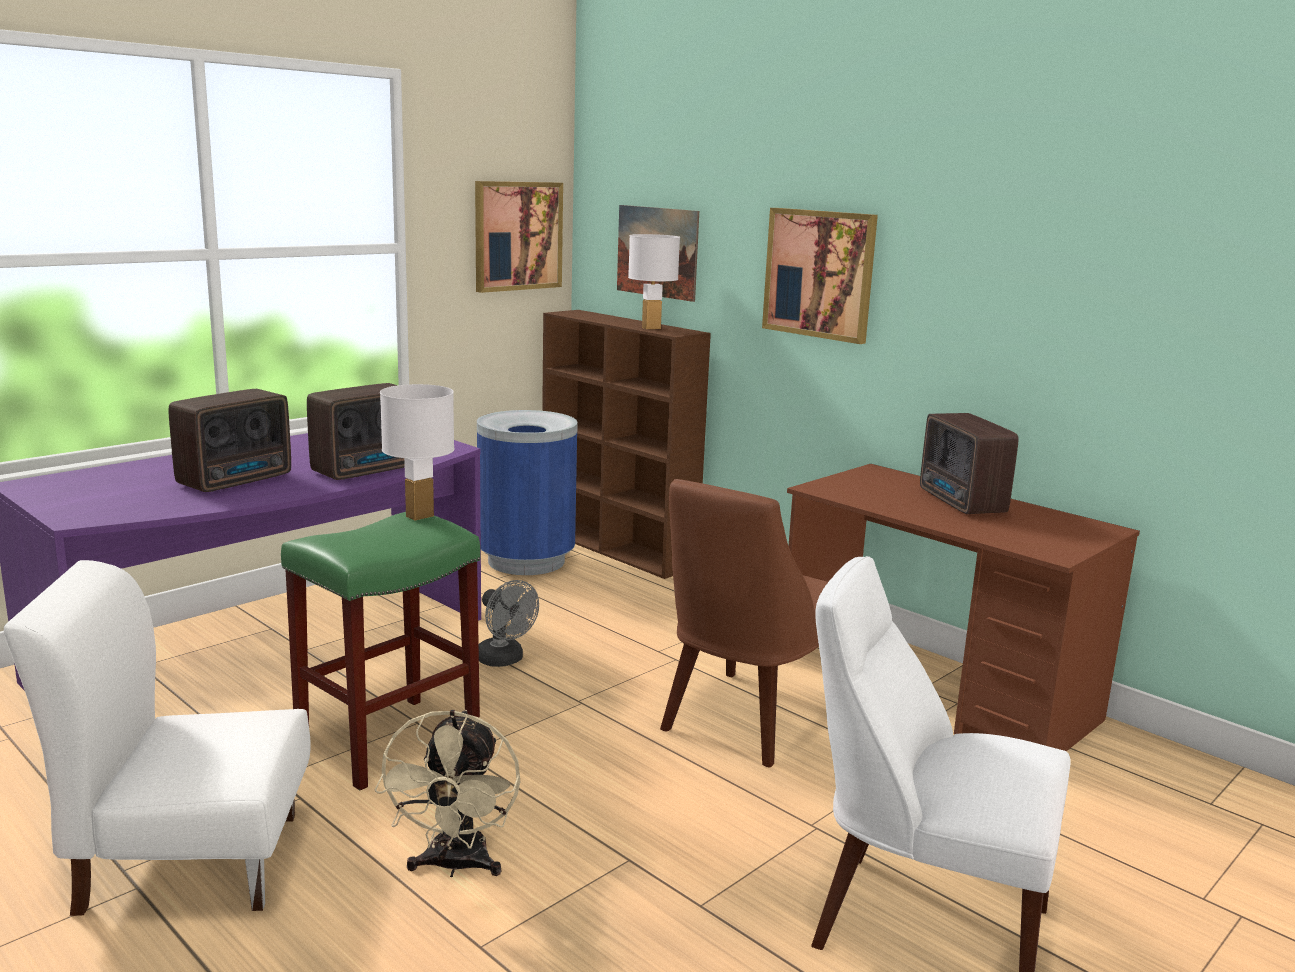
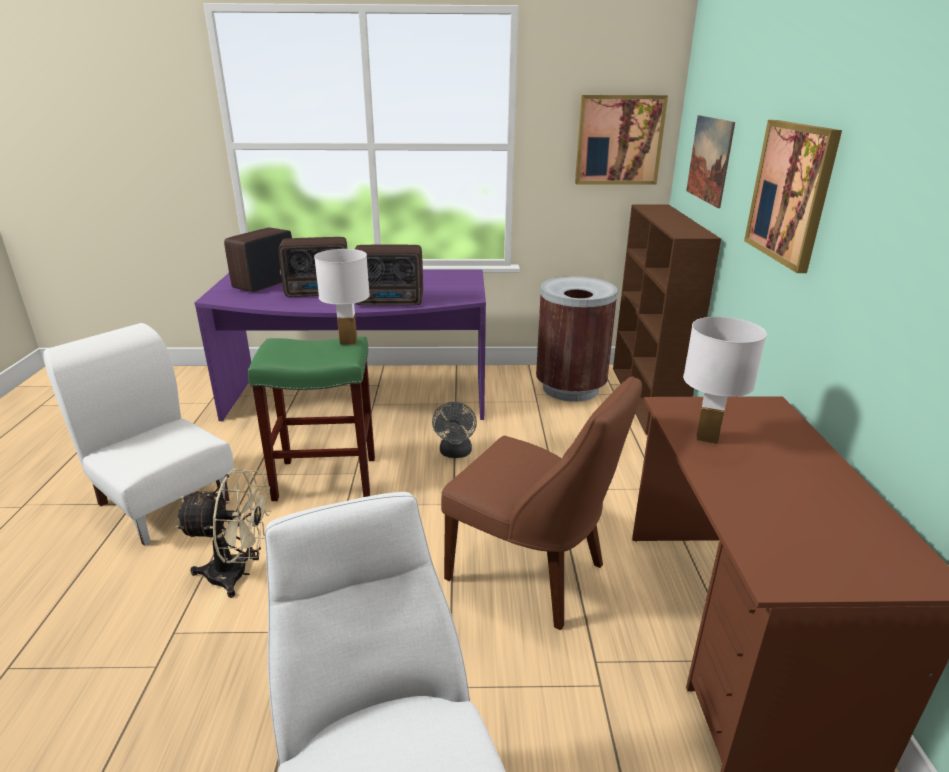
camera: 45 degrees right, 10 degrees up
(455, 866) = (238, 574): beige fan -> beige fan turned 135 degrees counterclockwise
(527, 561) = (571, 388): blue trash can -> brown trash can
(651, 328) = (678, 227): white table lamp -> white table lamp (707, 438)
(744, 721) = (532, 574): brown chair -> brown chair turned 135 degrees counterclockwise
(961, 503) = (792, 471): radio -> radio (263, 284)

